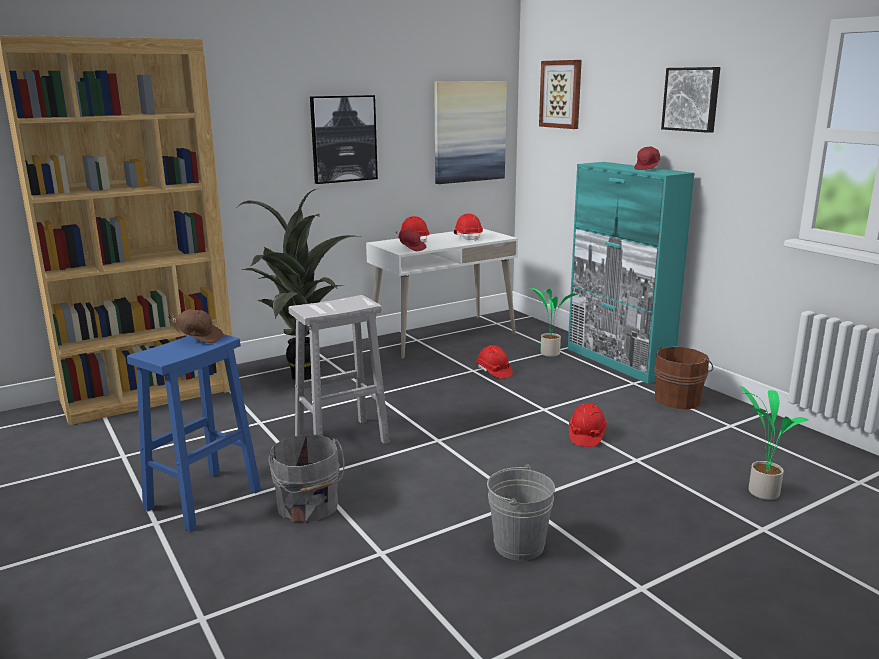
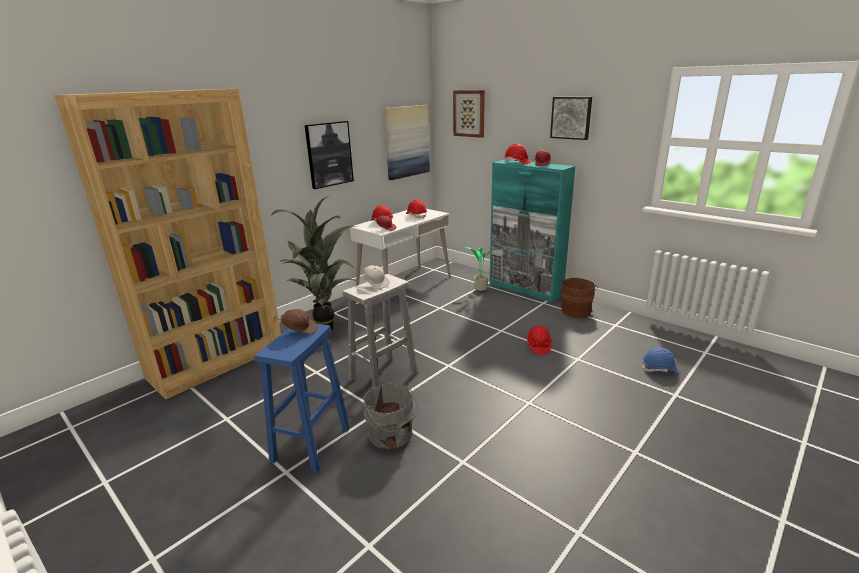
camera: 15 degrees left, 5 degrees up
(337, 303) = (376, 283): none -> white cap
(493, 372) = (453, 307): red hard hat -> red hard hat (517, 162)
(519, 545) = (546, 436): grey bucket -> none
(761, 492) = (659, 369): potted plant -> blue hard hat

